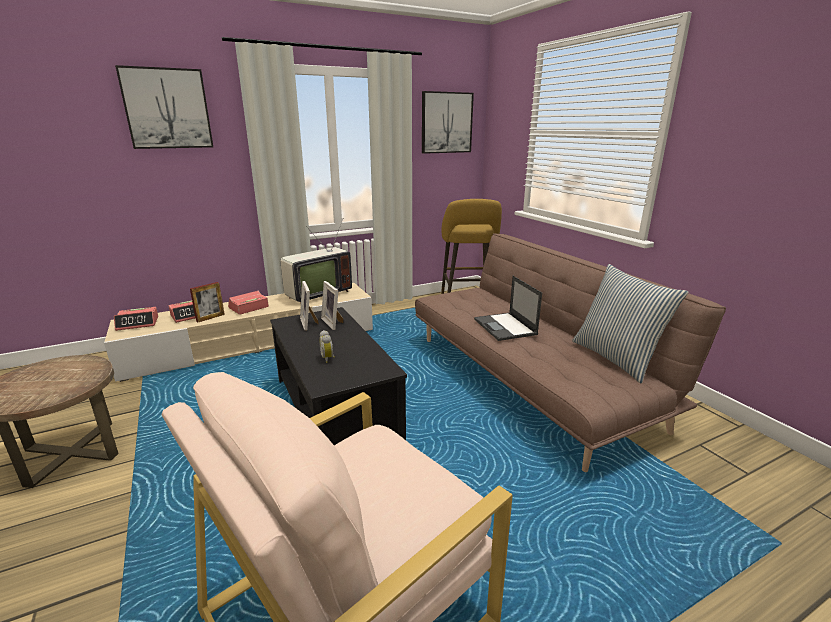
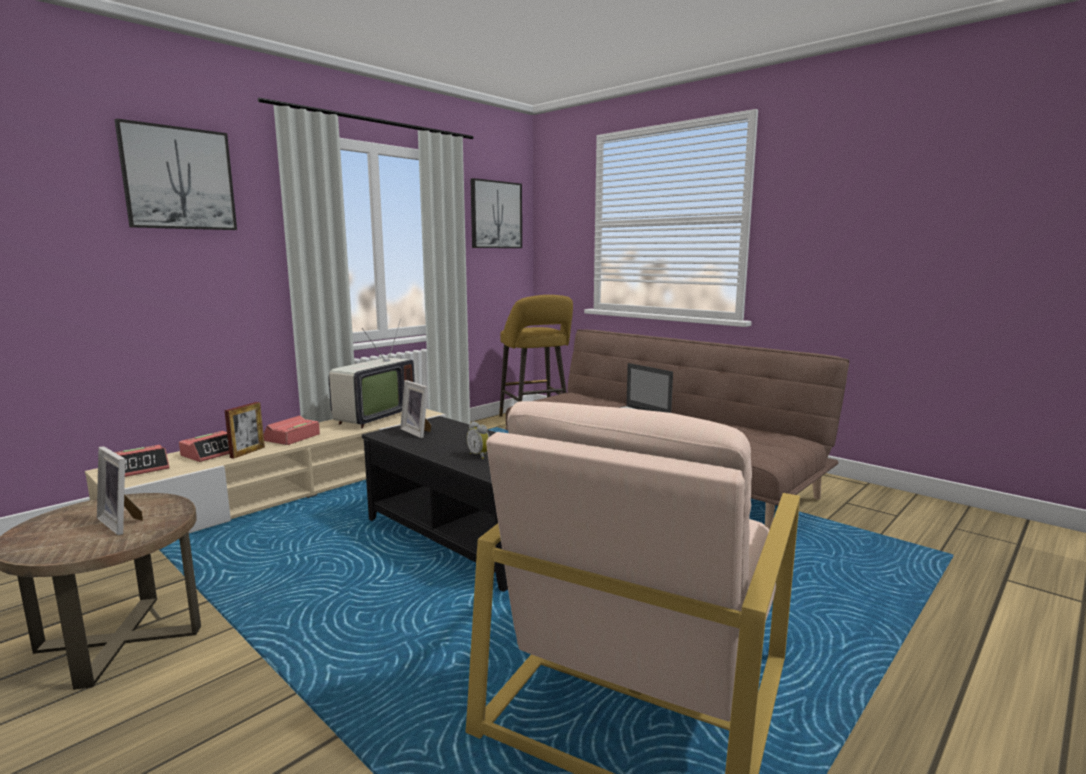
camera: 20 degrees left, 10 degrees down
(334, 323) = (448, 429): picture frame -> picture frame (123, 522)
(616, 358) = (757, 428): pillow -> none

